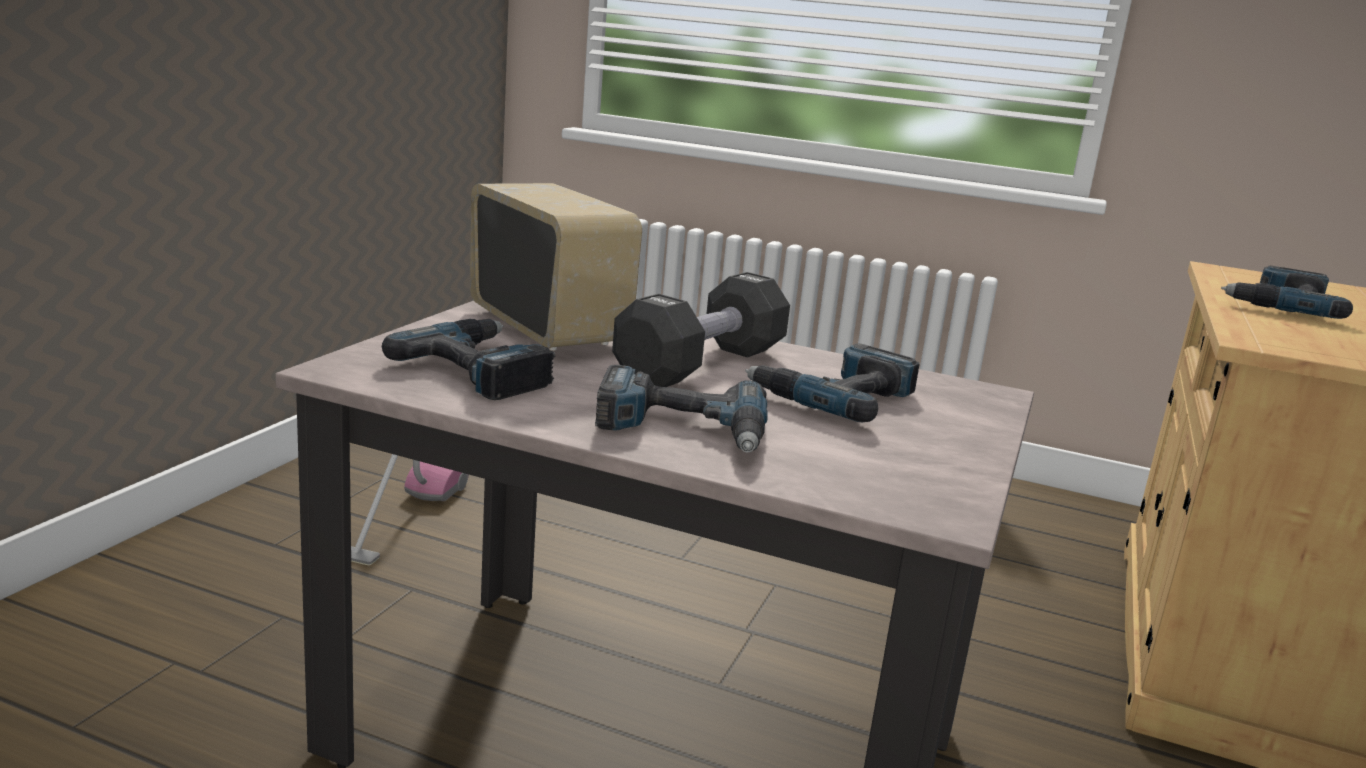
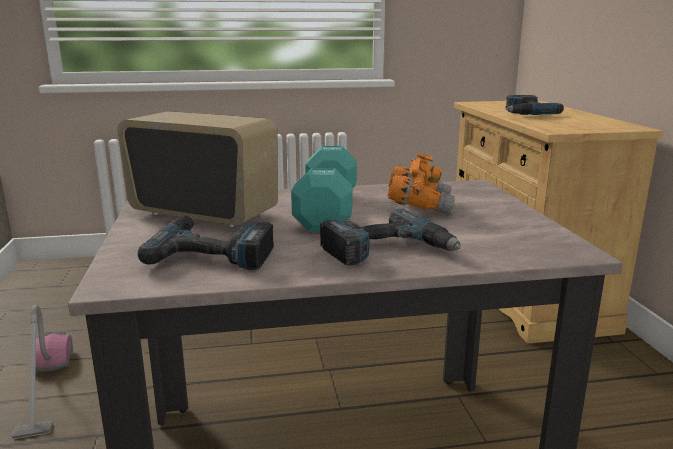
camera: 30 degrees left, 0 degrees up
(701, 365) = (327, 210): black dumbbell -> turquoise dumbbell
(835, 396) = (418, 207): power drill -> orange binoculars

